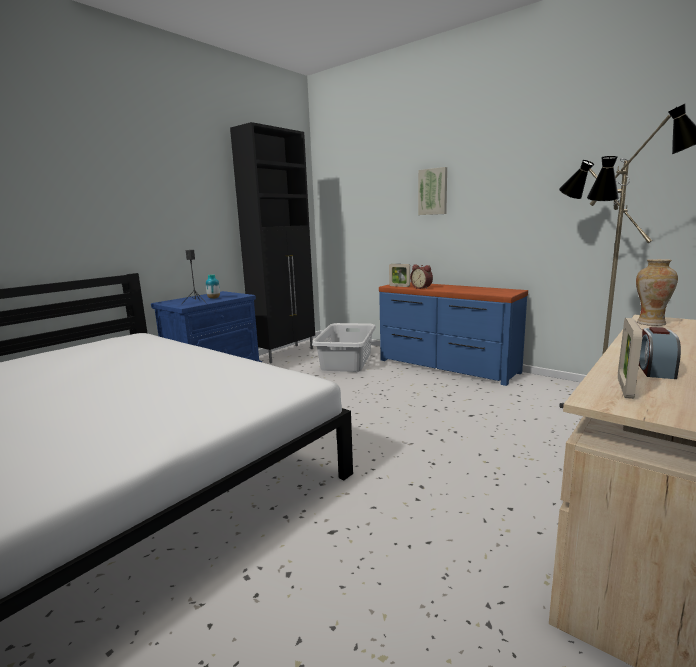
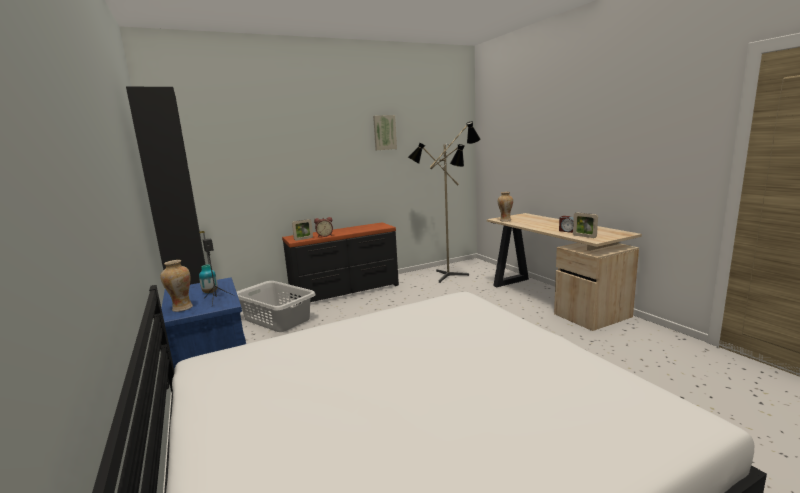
camera: 65 degrees left, 0 degrees up
(178, 300) = (181, 308): none -> vase
(433, 191) = (303, 159): picture -> picture (384, 132)
(446, 366) = (345, 291): blue dresser -> black dresser

